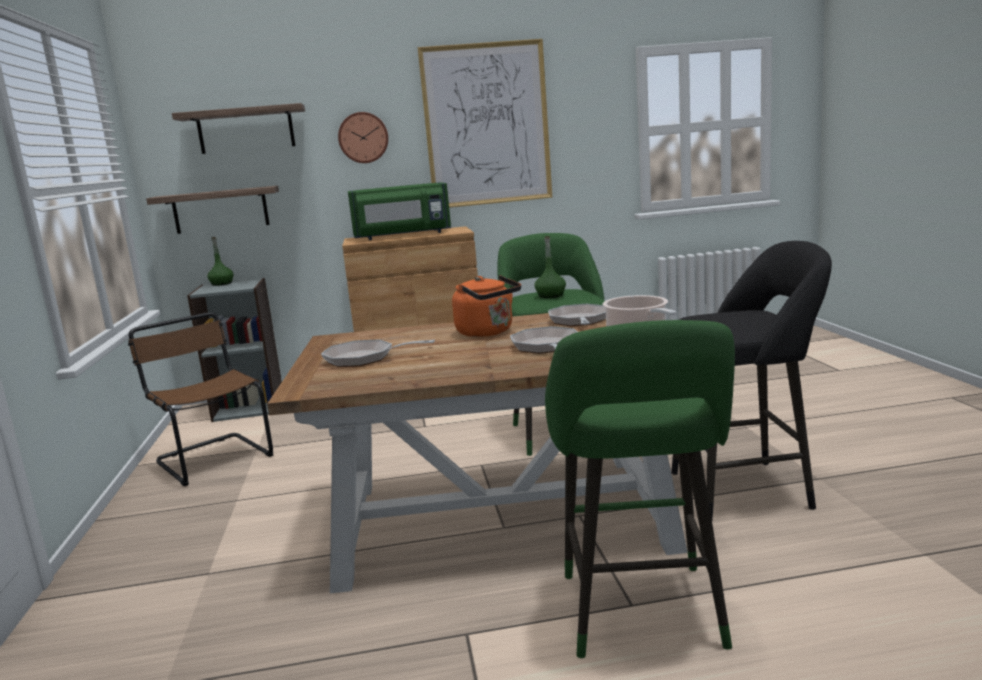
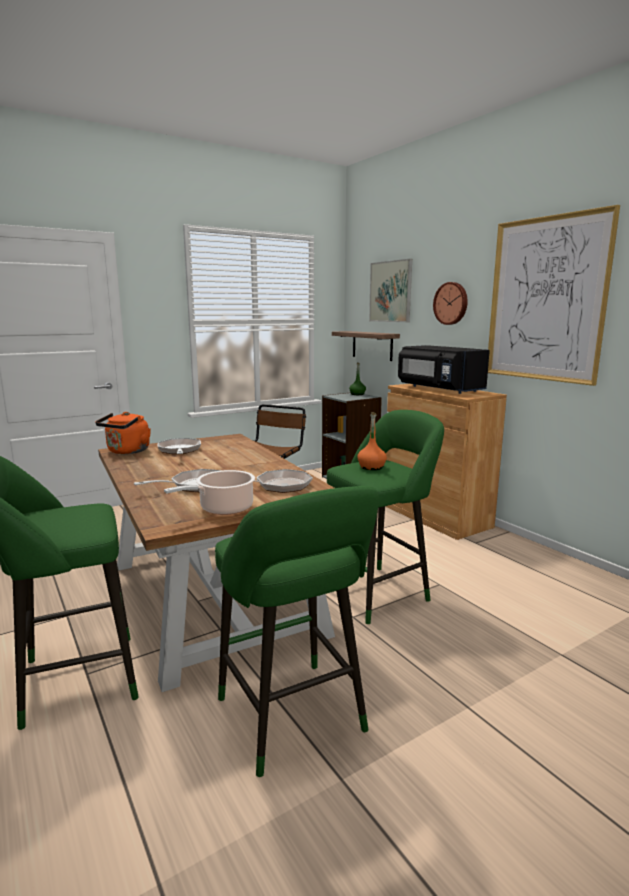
camera: 65 degrees right, 0 degrees up
(246, 130) = (390, 291): shelf -> picture
(402, 235) = (438, 389): green microwave -> black microwave
(488, 332) = (243, 466): orange kettle -> orange kettle (127, 451)
(550, 296) = (371, 467): green bottle -> orange bottle
(748, 489) = (294, 720): black stool -> green stool

